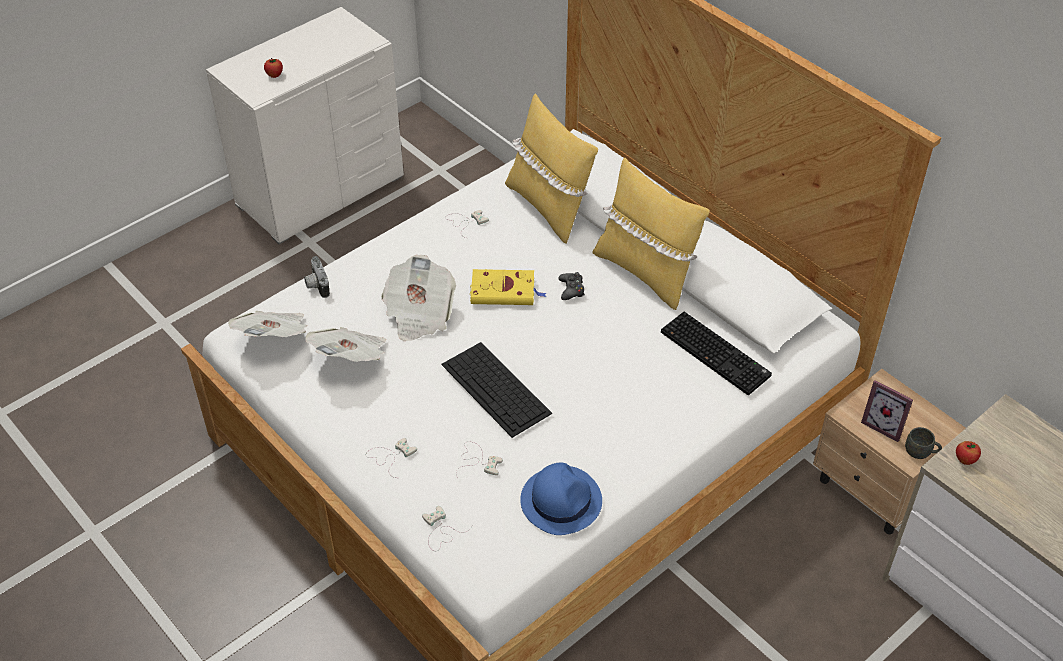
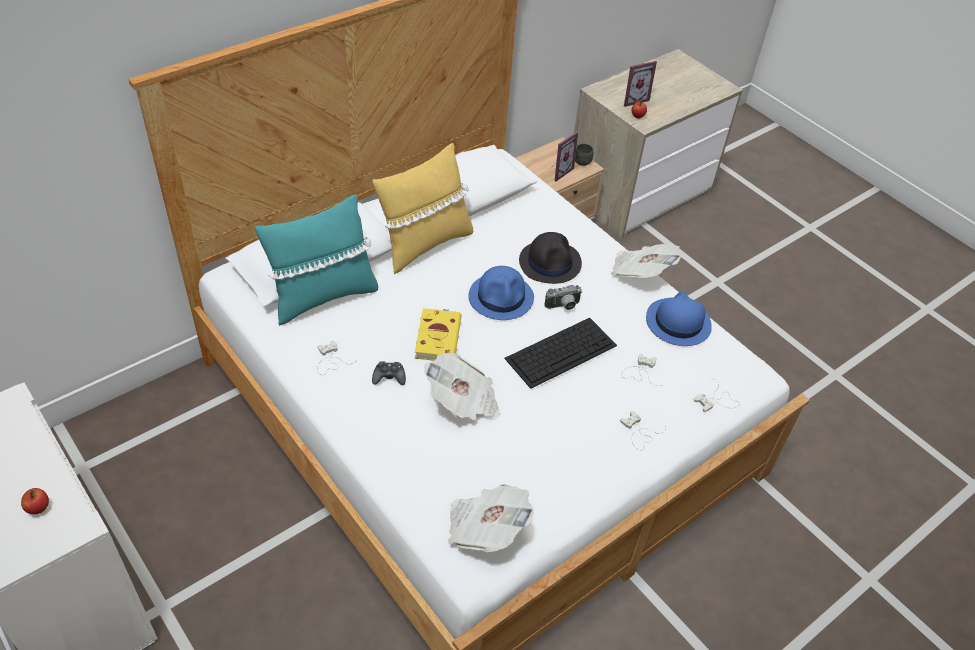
camera: 90 degrees left, 0 degrees up
(316, 285) = (406, 492): camera -> camera (563, 306)
(351, 358) = (521, 457): newspaper -> newspaper (640, 272)
(549, 207) = (322, 297): yellow pillow -> turquoise pillow
(571, 289) = (440, 292): black game controller -> black game controller (389, 377)
(571, 337) = (501, 297): none -> blue hat
(640, 379) = (550, 262): none -> black hat
(717, 354) = (525, 216): keyboard -> none
(1008, 455) = (632, 99): none -> picture frame

